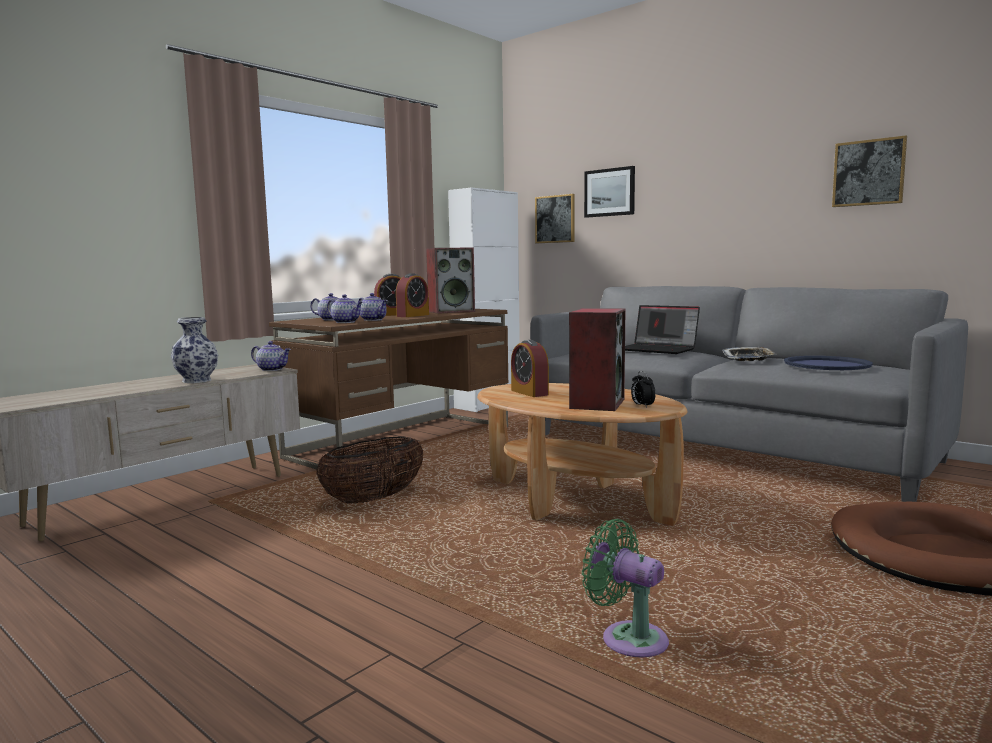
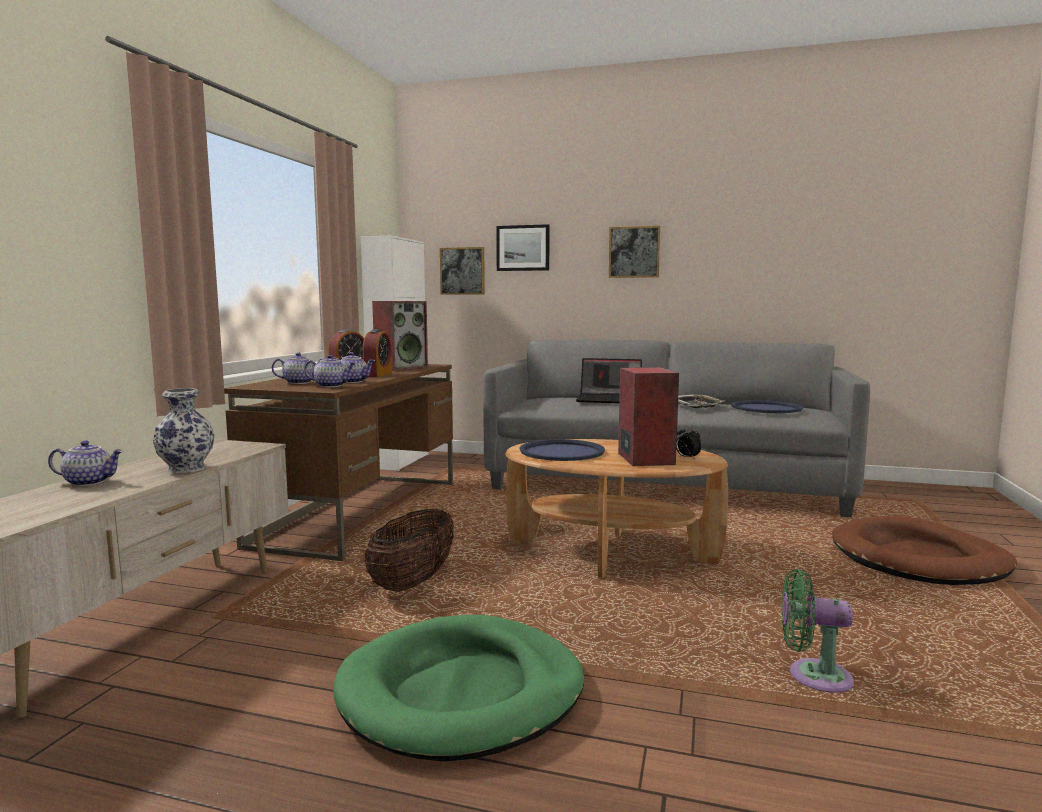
camera: 25 degrees left, 0 degrees up
(272, 369) = (255, 446): teapot -> teapot (89, 482)
(305, 583) = (462, 693): none -> green dog bed
(529, 392) = (561, 452): alarm clock -> blue tray
(868, 172) = (762, 246): picture -> picture (634, 252)

